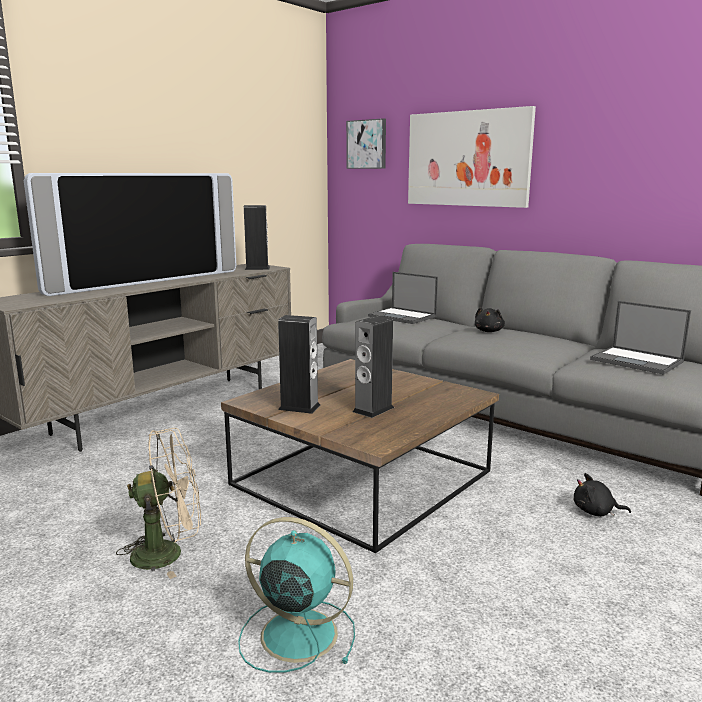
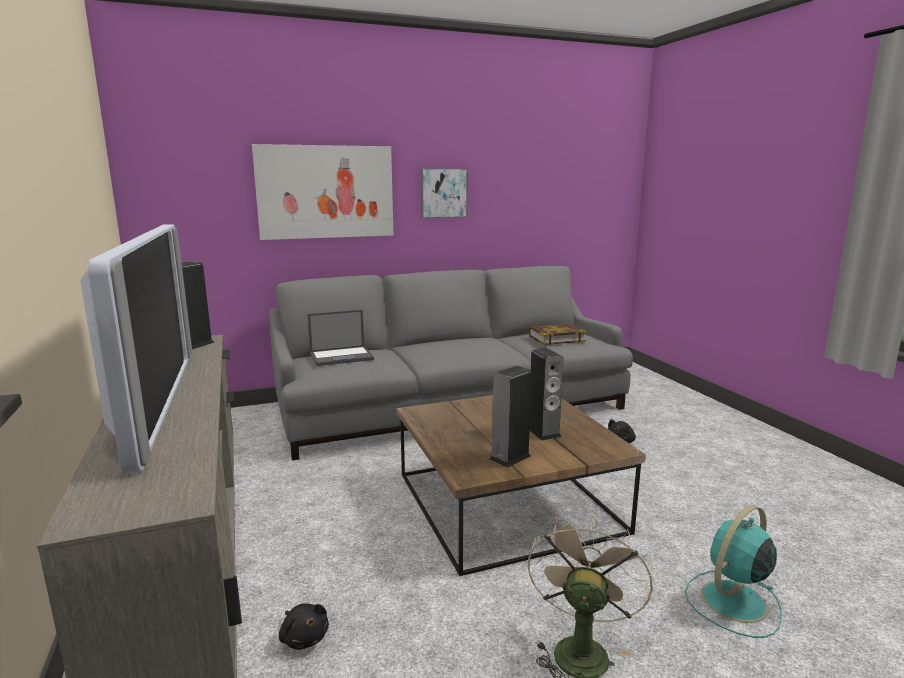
camera: 60 degrees left, 0 degrees up
(367, 144) = (185, 174): picture -> picture (443, 193)
(489, 331) = (438, 347): black plush toy -> black plush toy (304, 637)
(637, 361) = (556, 338): laptop -> book

